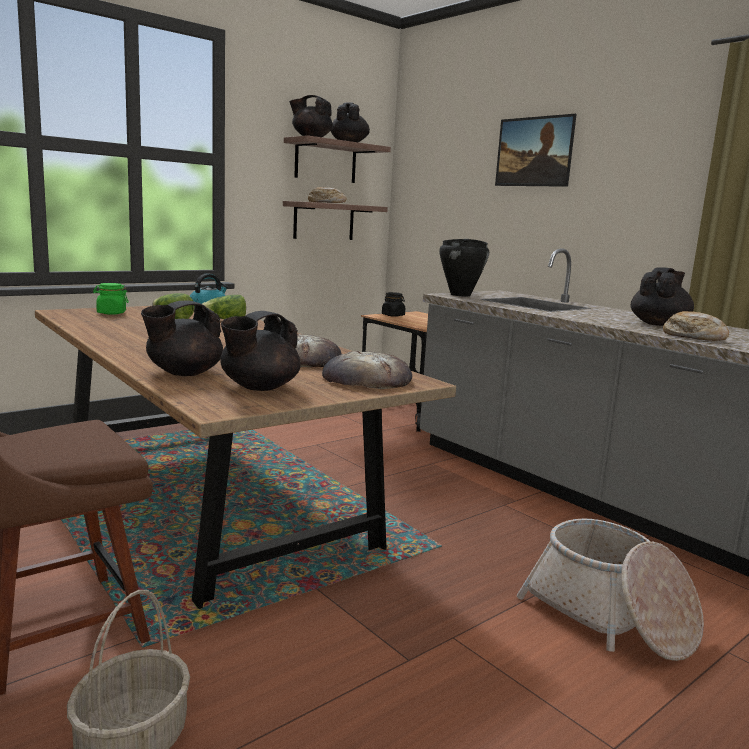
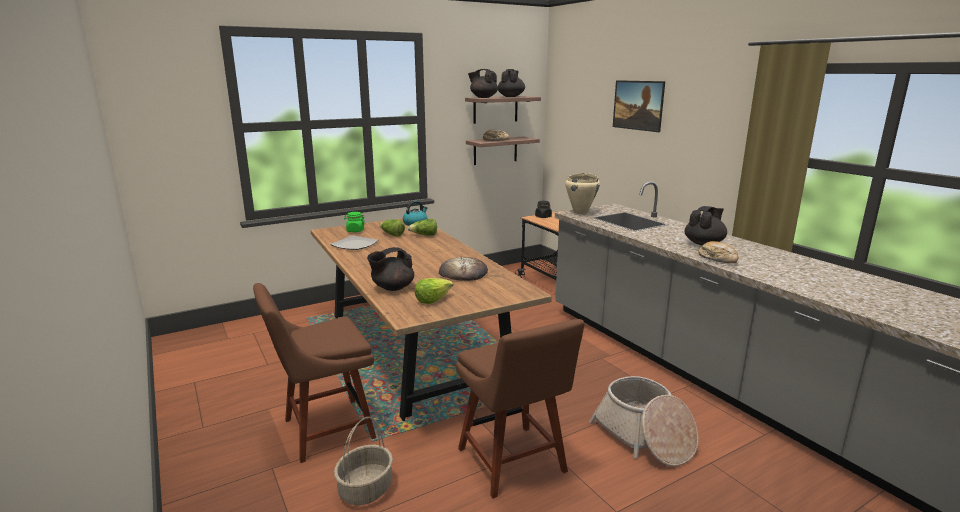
camera: 10 degrees right, 5 degrees up
(111, 326) = (354, 245): none -> plate
(259, 387) = (432, 300): black teapot -> lettuce
(366, 379) = (497, 291): bread -> none
(410, 672) = (514, 463): none -> brown chair
(461, 295) = (581, 212): black cooking pot -> beige cooking pot

